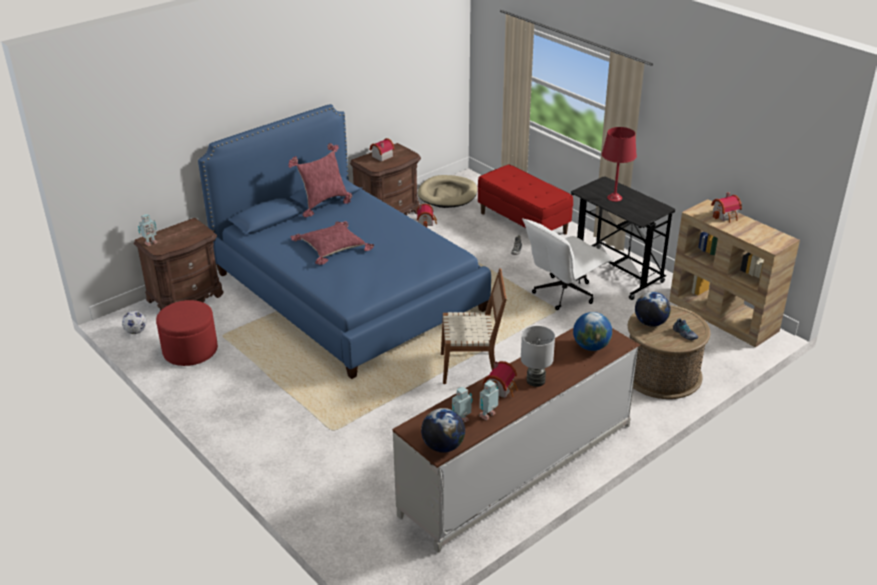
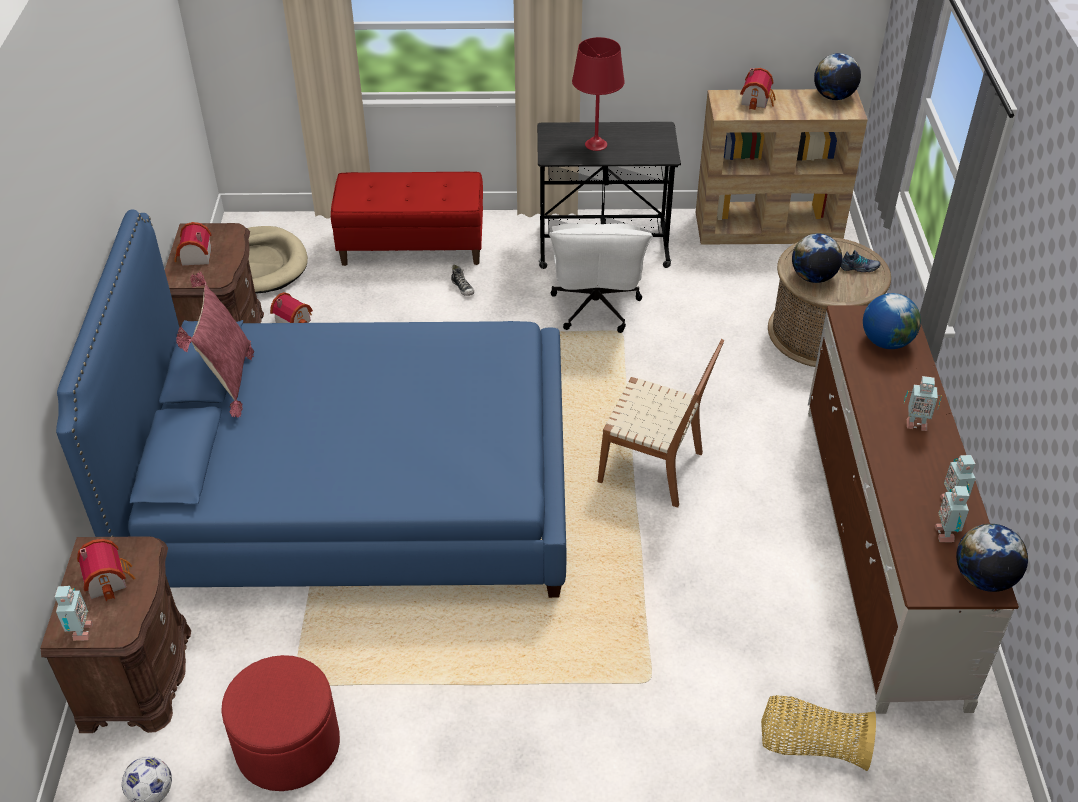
camera: 50 degrees left, 10 degrees up
(332, 246) = (344, 432): red pillow -> none
(351, 502) = (812, 746): none -> basket
(472, 368) = (655, 470): chair -> chair turned 75 degrees clockwise
(501, 388) = (906, 460): toy house -> toy house (109, 578)
(535, 381) = (915, 423): grey table lamp -> toy robot
(776, 236) = (833, 97): none -> globe

